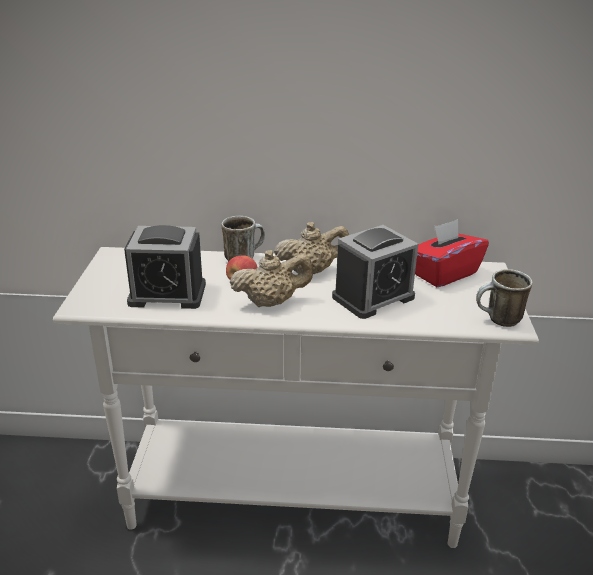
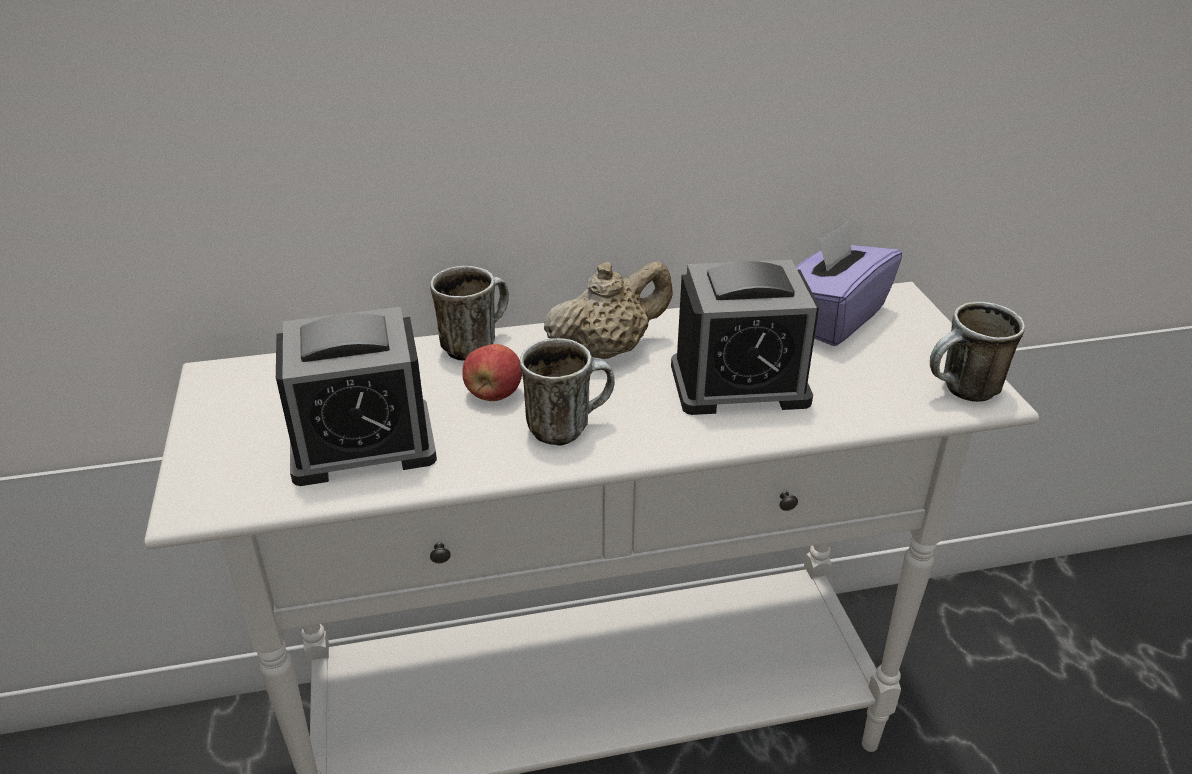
camera: 15 degrees left, 5 degrees up
(271, 302) = (567, 426): beige teapot -> mug
(373, 297) = (739, 384): alarm clock -> alarm clock turned 45 degrees clockwise
(444, 273) = (831, 318): red tissue box -> purple tissue box

